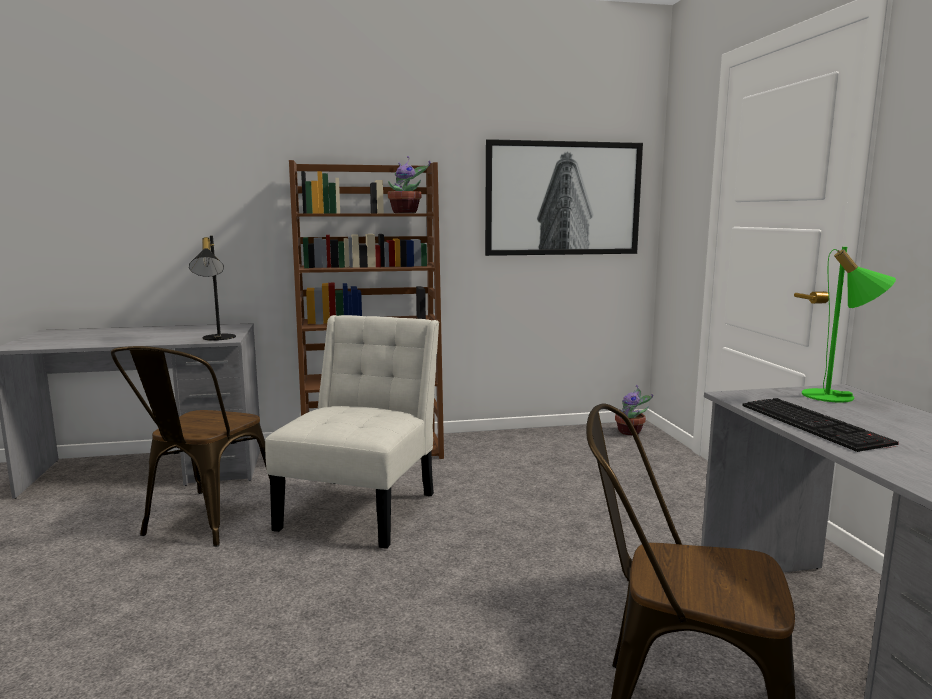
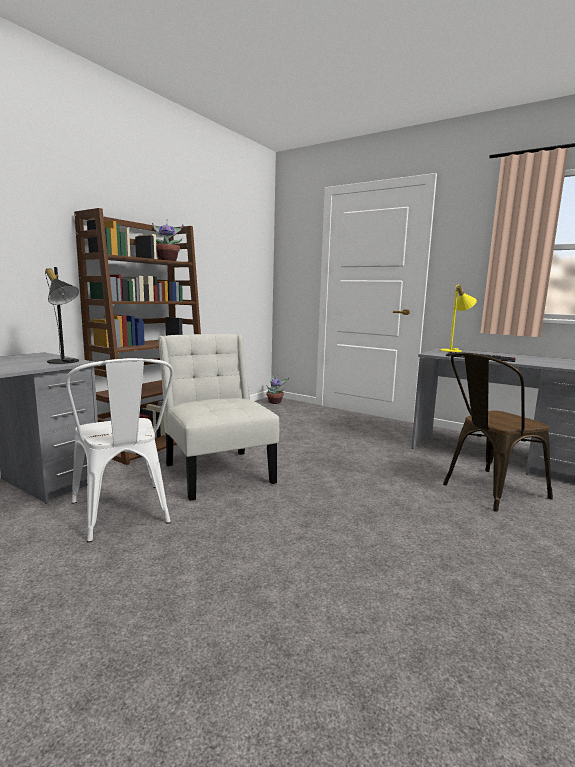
camera: 45 degrees left, 0 degrees up
(204, 522) = (124, 515): brown chair -> white chair
(563, 198) = (235, 260): picture -> none
(838, 397) = (454, 350): green table lamp -> yellow table lamp

